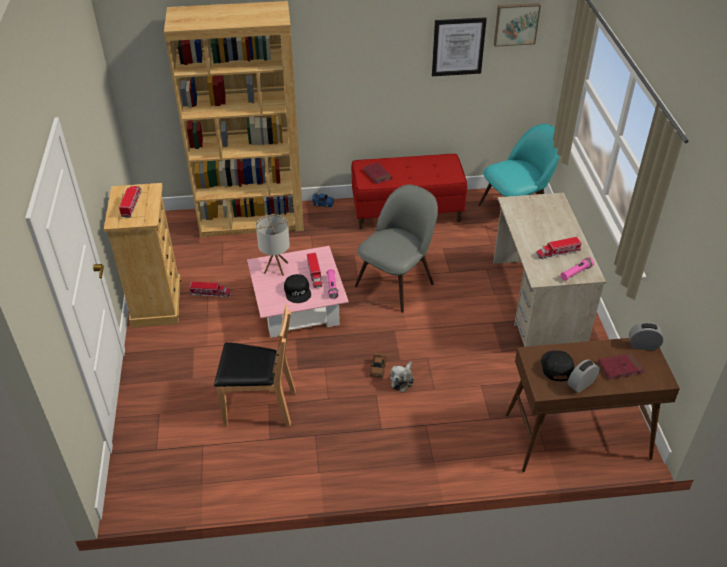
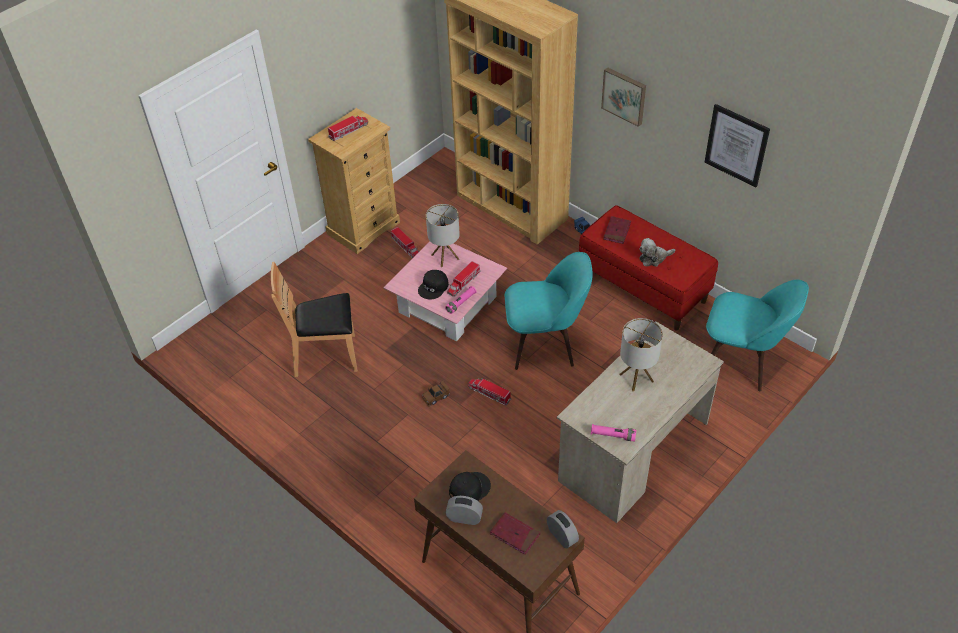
camera: 50 degrees right, 5 degrees up
(259, 407) = (326, 356): brown chair -> brown chair turned 120 degrees clockwise
(396, 283) = (545, 342): grey chair -> turquoise chair
(402, 380) = (440, 420): plush toy -> plush toy (654, 258)
(516, 23) = (802, 153): picture -> picture (624, 95)
(537, 233) = (636, 378): none -> table lamp
(558, 253) = (626, 407): toy truck -> toy truck (489, 393)

